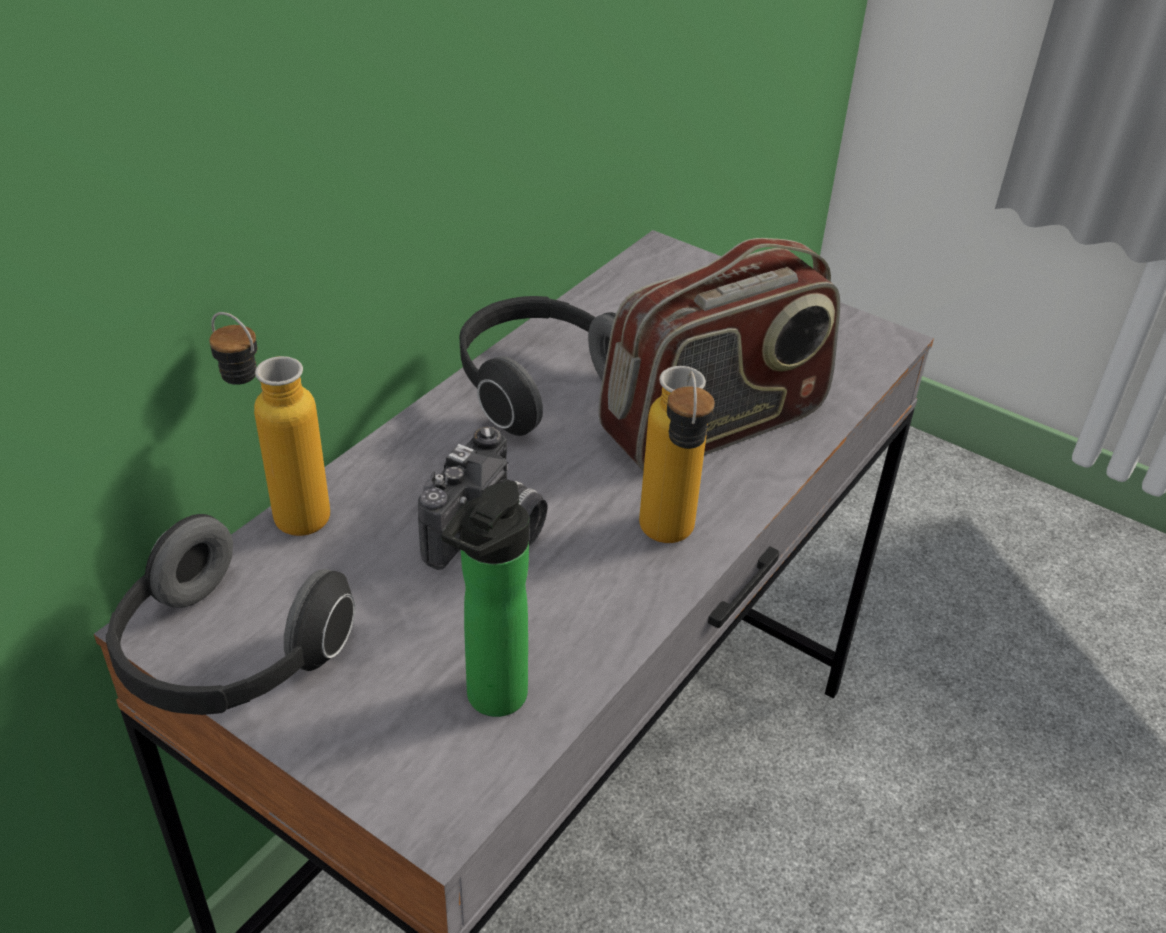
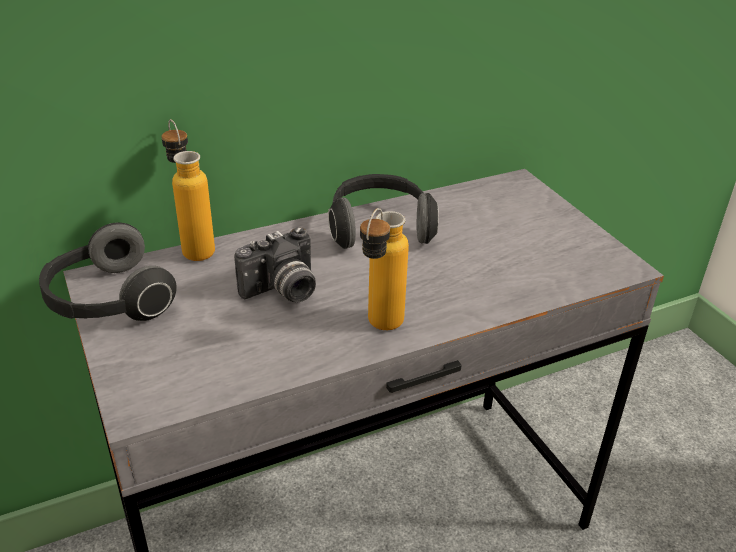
camera: 30 degrees right, 5 degrees down
(491, 700) = (211, 369): bottle -> none
(714, 425) = (465, 279): radio -> none

